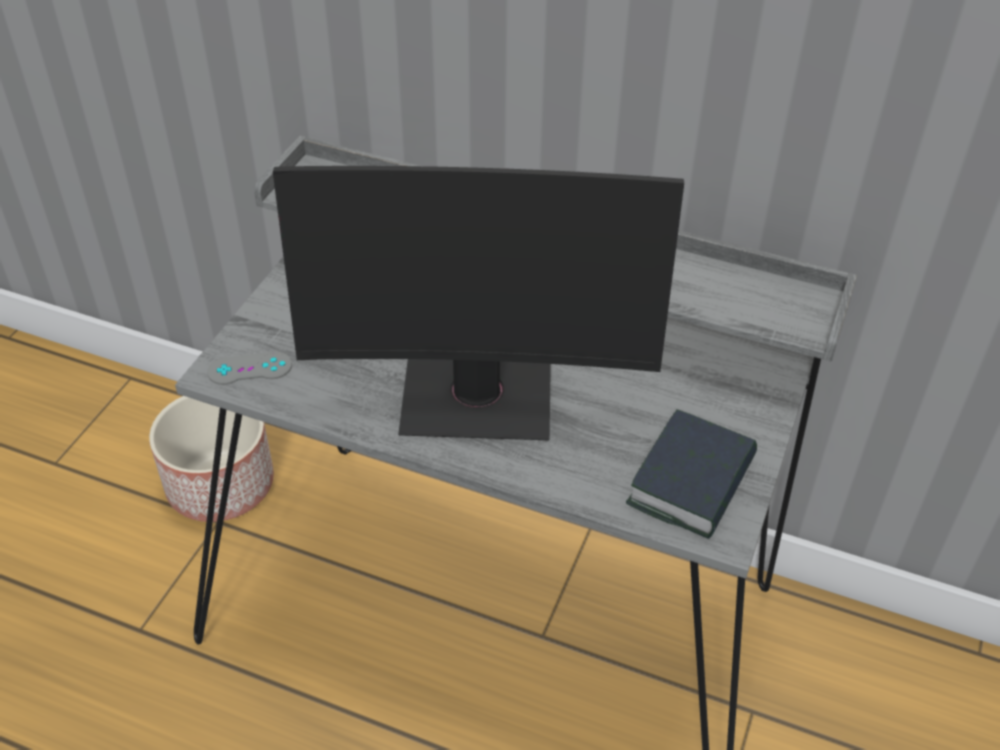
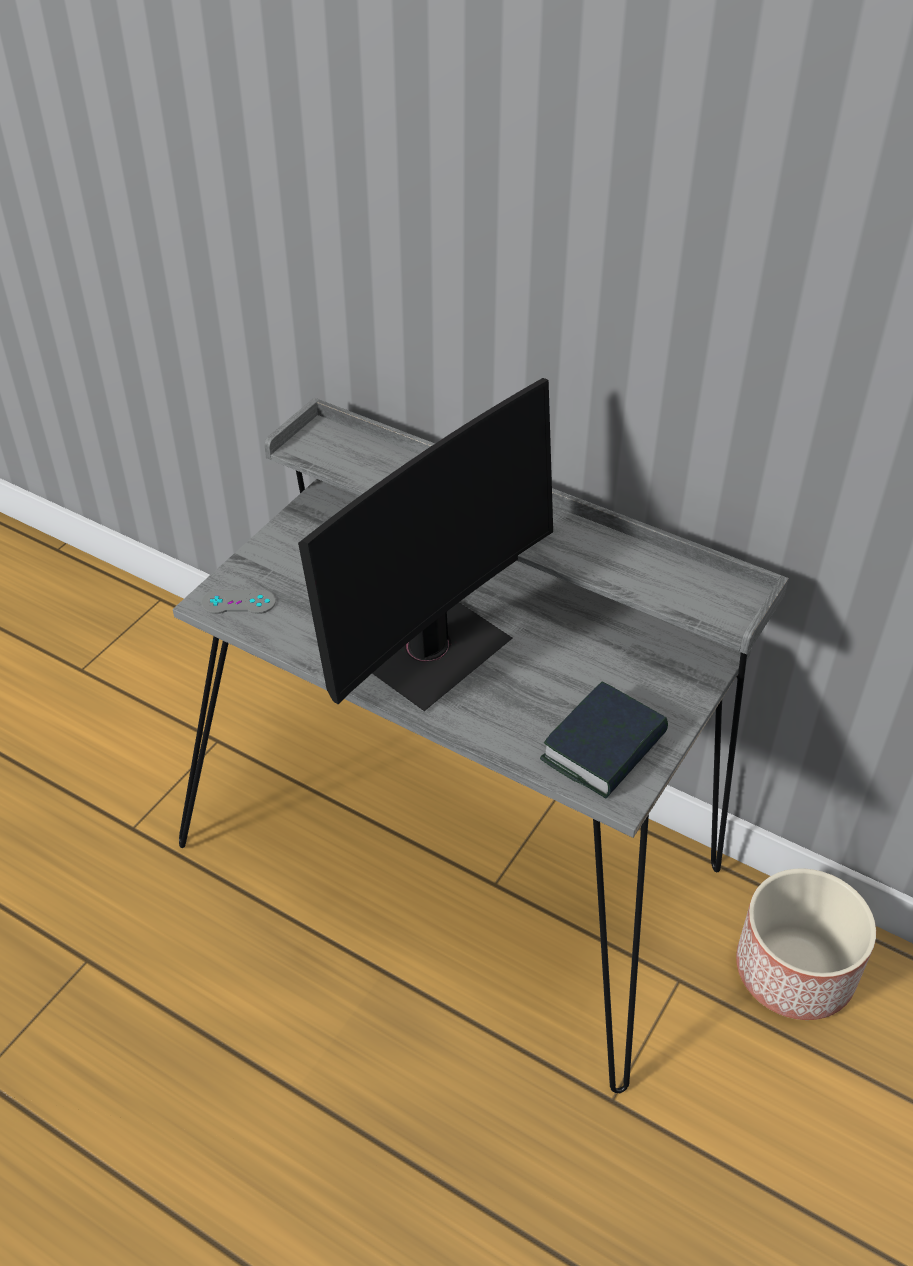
camera: 10 degrees right, 0 degrees up
(222, 484) = (226, 707): planter -> planter (796, 971)
(477, 397) = (431, 650): monitor -> monitor turned 60 degrees counterclockwise

